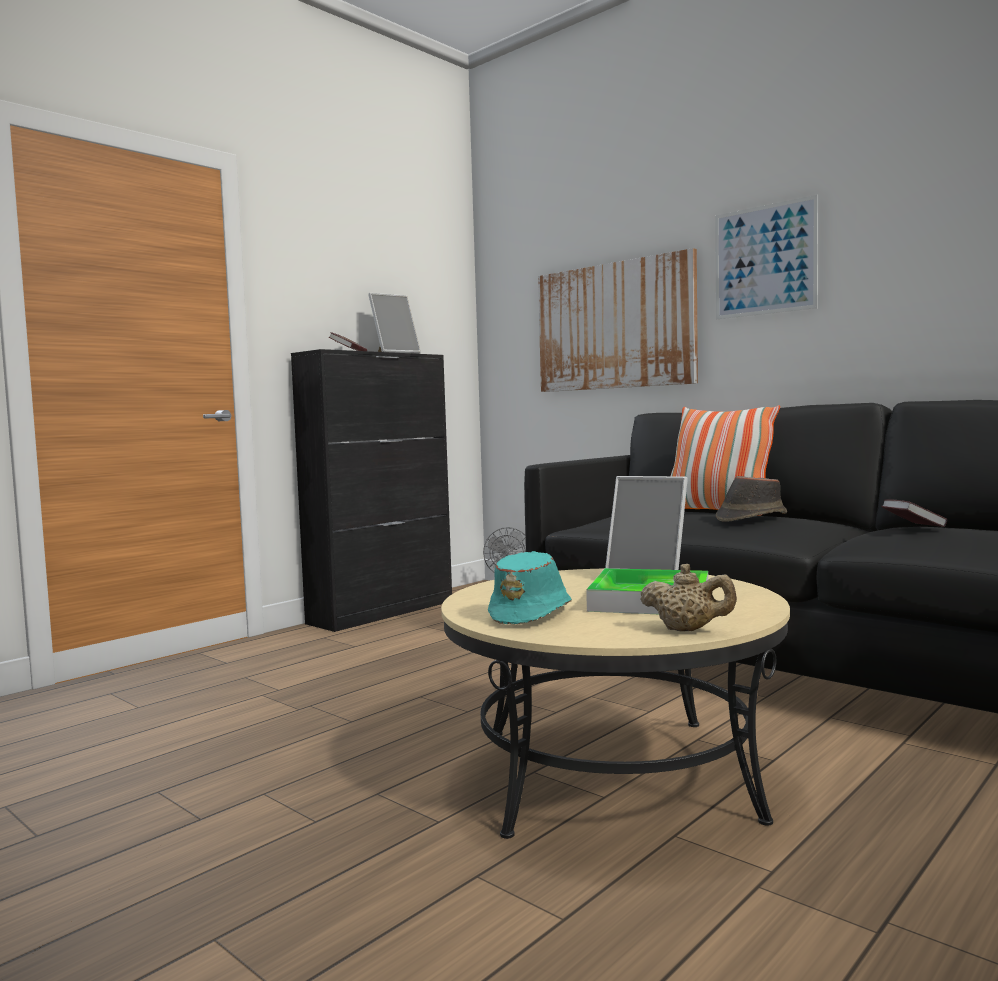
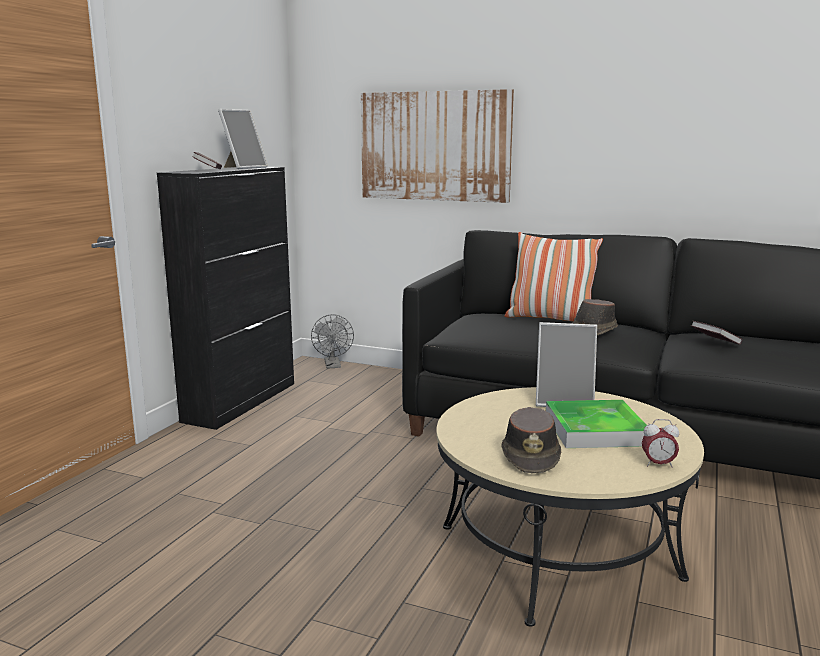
camera: 20 degrees left, 10 degrees up
(531, 614) = (531, 456): turquoise hat -> brown hat
(687, 630) = (658, 464): beige teapot -> alarm clock
(764, 260) = (572, 107): picture -> none

